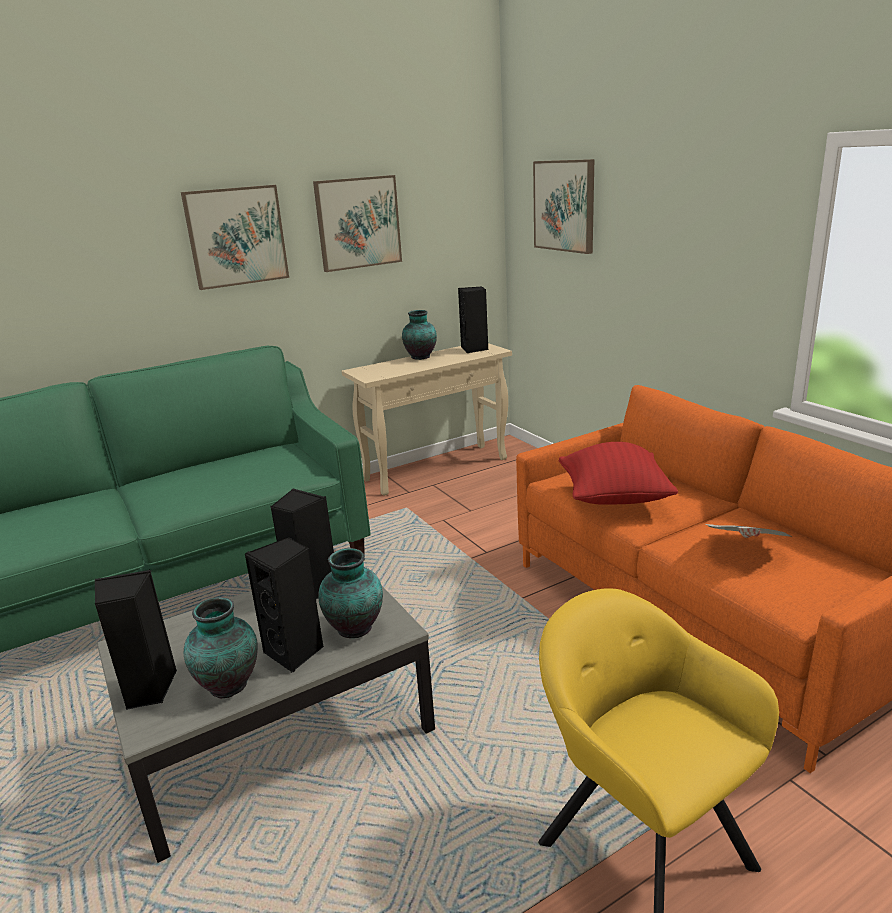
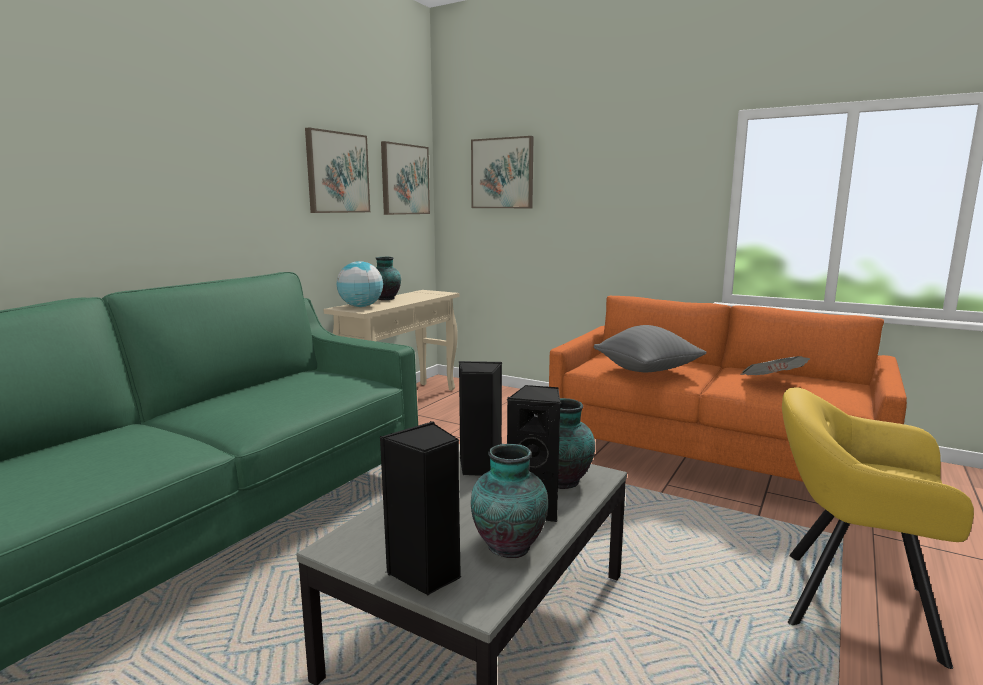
camera: 30 degrees left, 10 degrees down
(236, 236) = (239, 167): picture -> picture (404, 179)
(378, 370) = (361, 306): none -> globe
(474, 349) = (426, 293): black speaker -> none
(614, 499) = (647, 371): red pillow -> grey pillow

